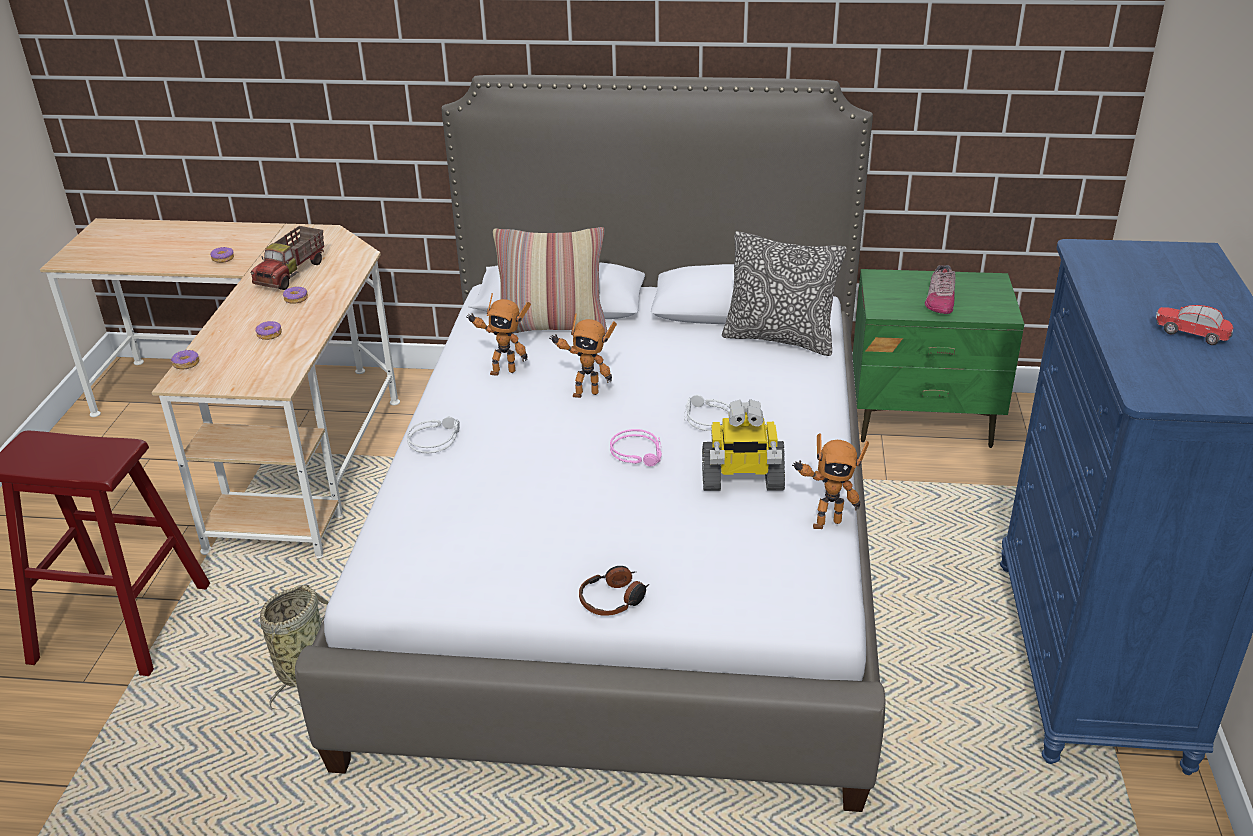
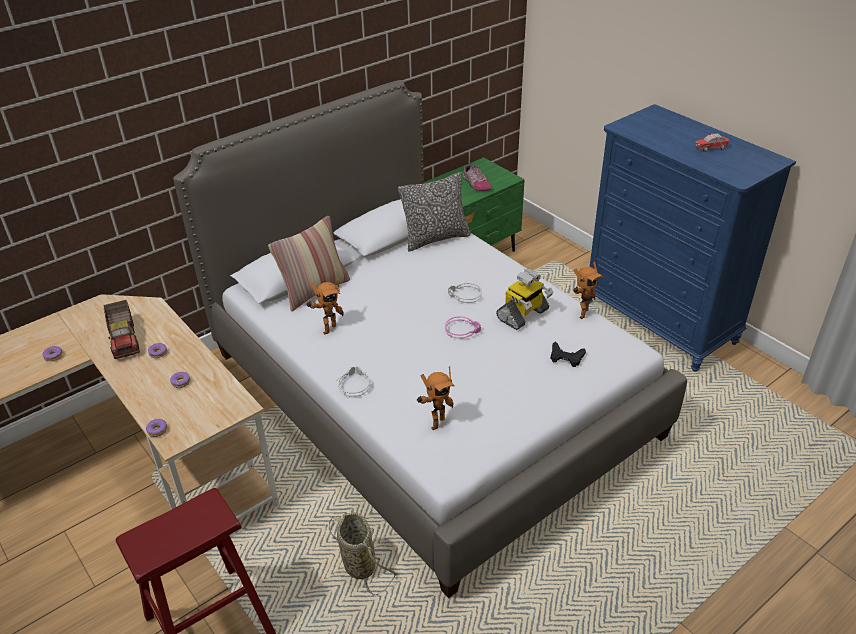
camera: 45 degrees left, 5 degrees up
(585, 393) = (389, 316): toy robot -> toy robot (435, 423)
(614, 599) = (557, 402): headphones -> none
(712, 558) = (566, 357): none -> black game controller

